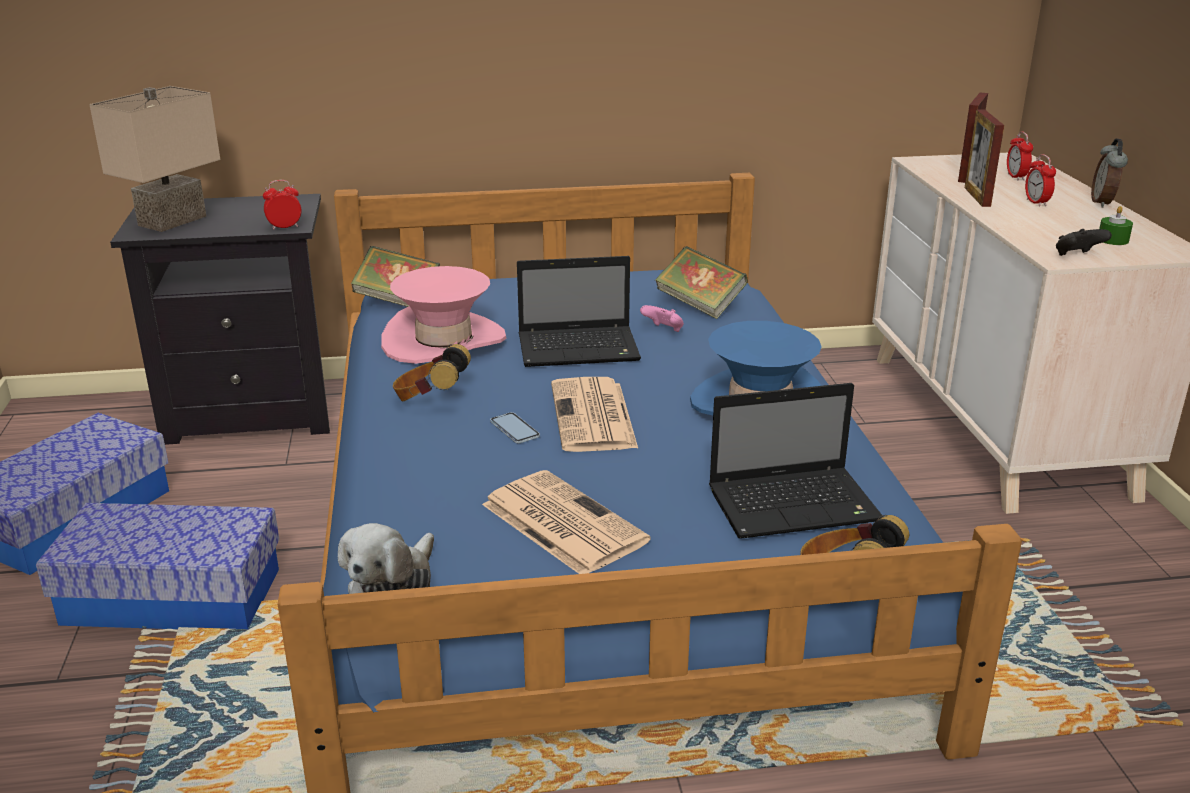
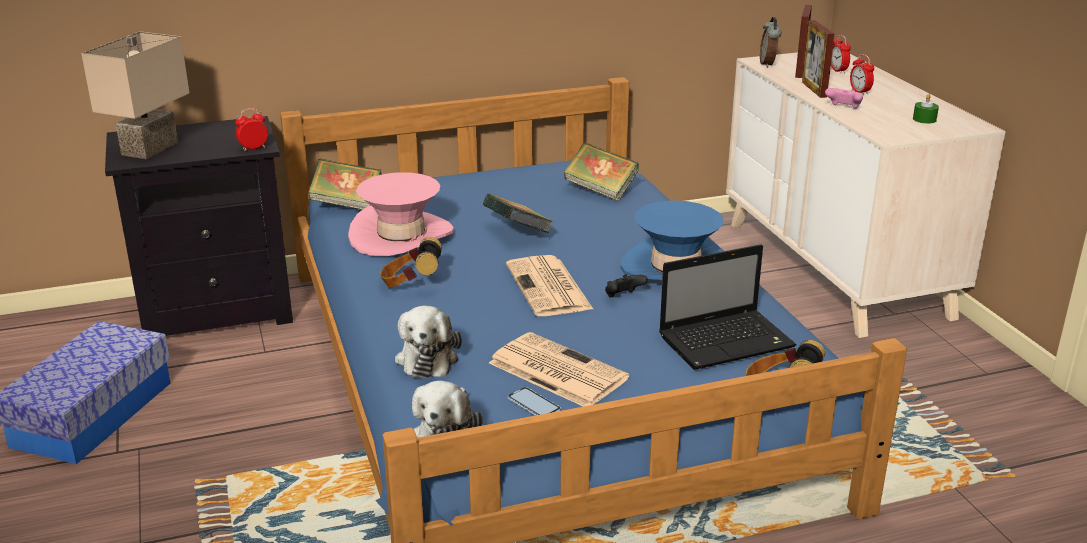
camera: 10 degrees left, 0 degrees up
(172, 596) = (211, 468): storage box -> none
(411, 491) = (427, 358): none -> plush toy
(514, 429) = (490, 303): phone -> phone (534, 404)
(581, 349) = (517, 233): laptop -> book
(663, 330) = (579, 213): pink game controller -> pink game controller (843, 108)
(1077, 256) = (902, 134): black game controller -> black game controller (623, 297)
(1103, 203) = (909, 89): alarm clock -> alarm clock (768, 64)

